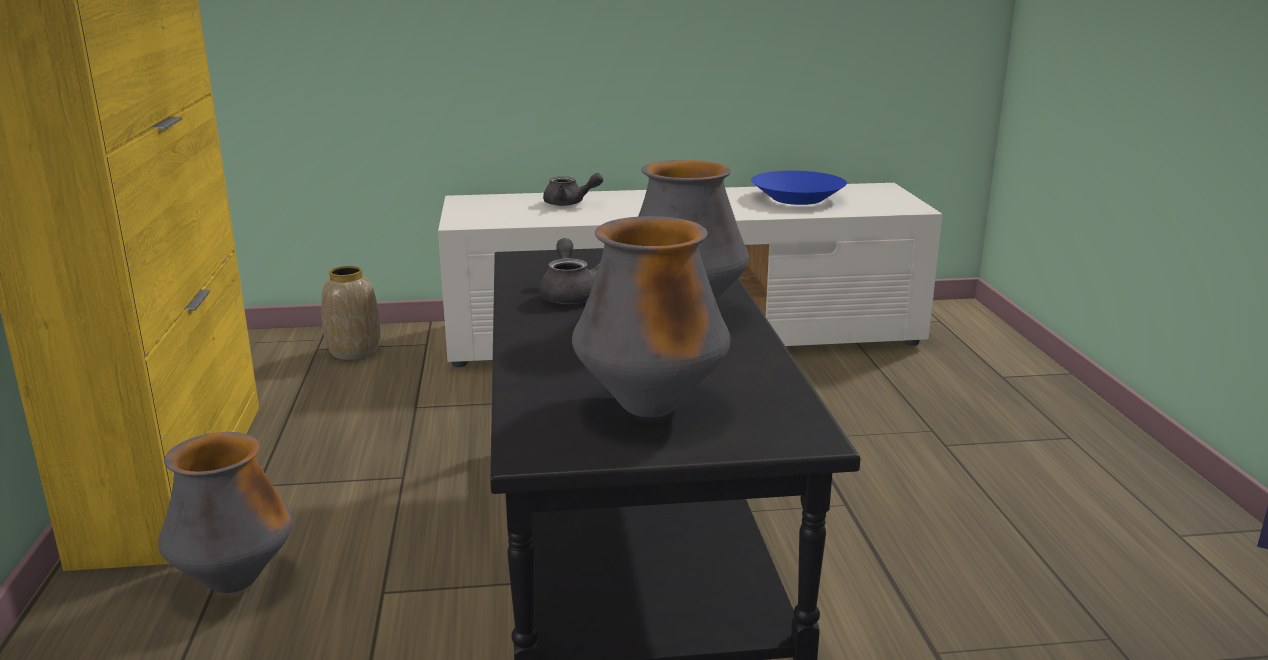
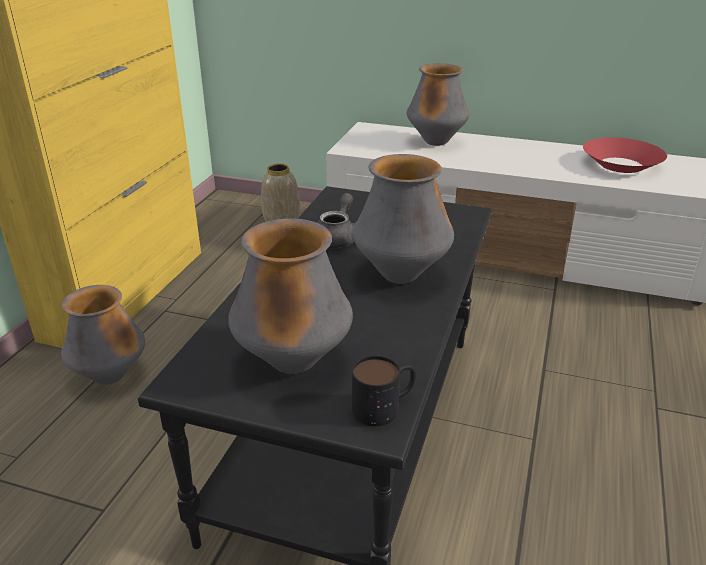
camera: 25 degrees right, 10 degrees up
(569, 203) = (436, 142): grey teapot -> vase
(794, 419) = (385, 406): none -> mug
(797, 198) = (621, 165): blue bowl -> red bowl

